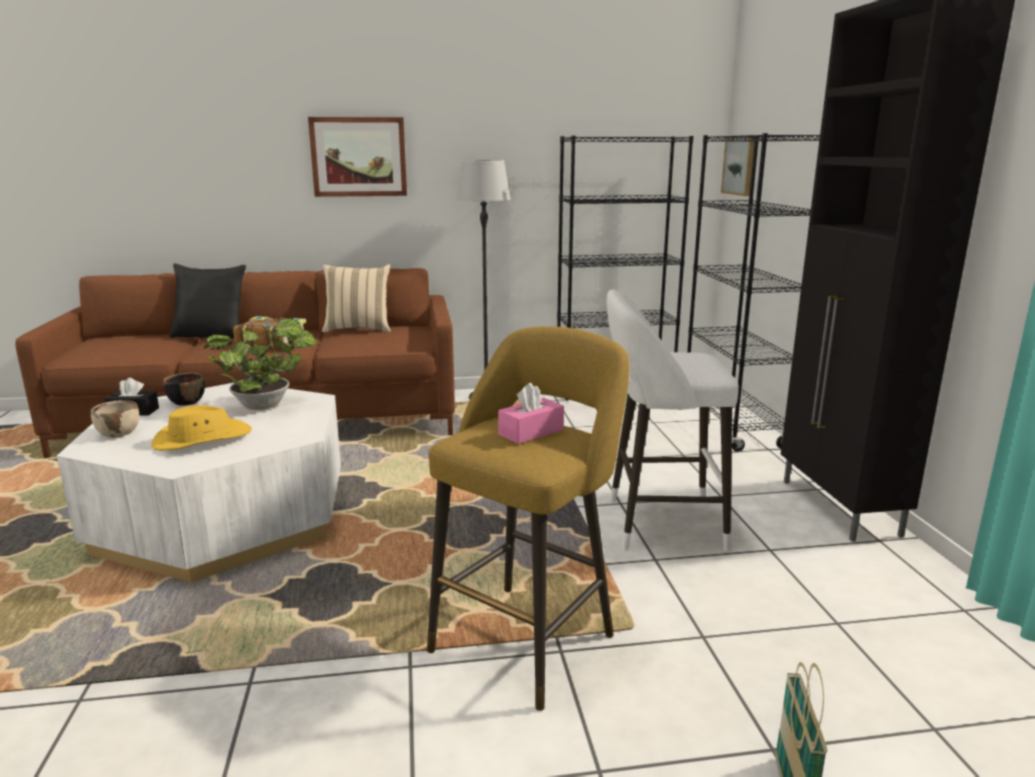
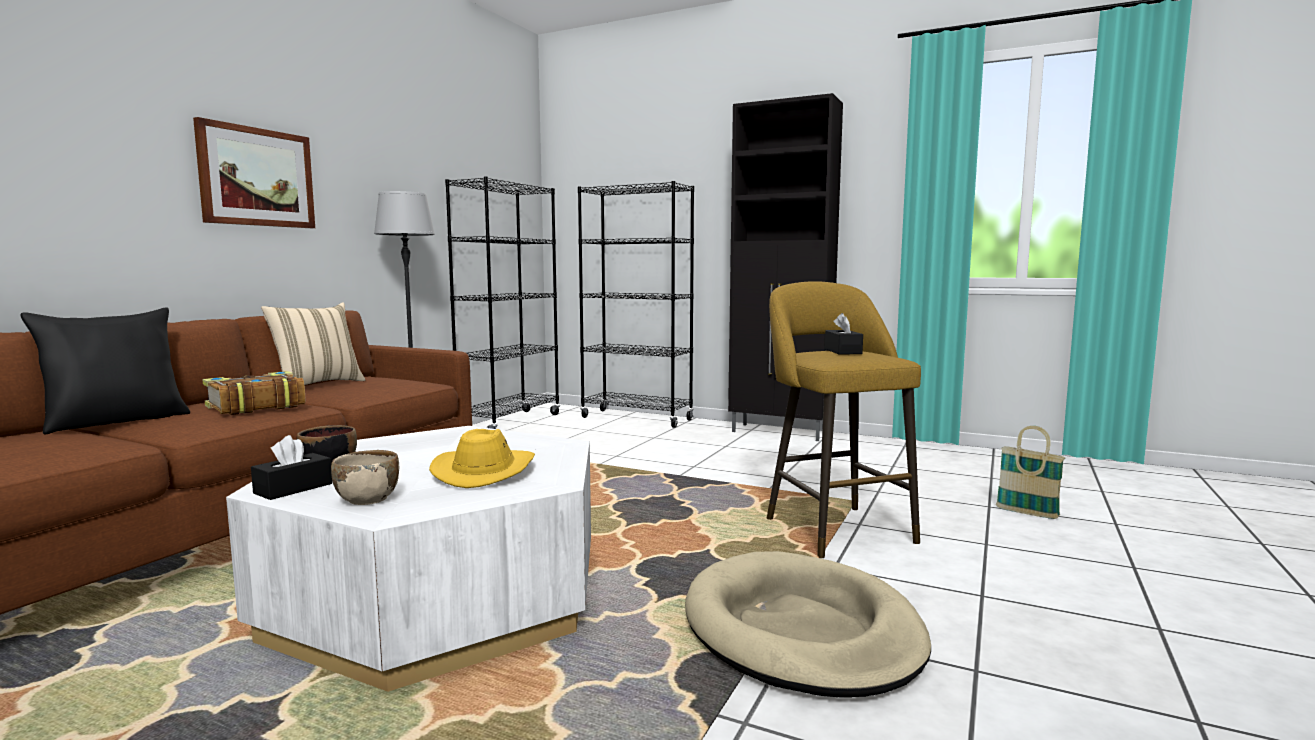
camera: 55 degrees left, 10 degrees down
(248, 684) = (801, 630): none -> beige dog bed
(267, 406) = (439, 444): potted plant -> none
(531, 432) = (843, 351): pink tissue box -> black tissue box
(657, 523) = (736, 466): white stool -> none
(741, 165) = (571, 216): picture -> none

